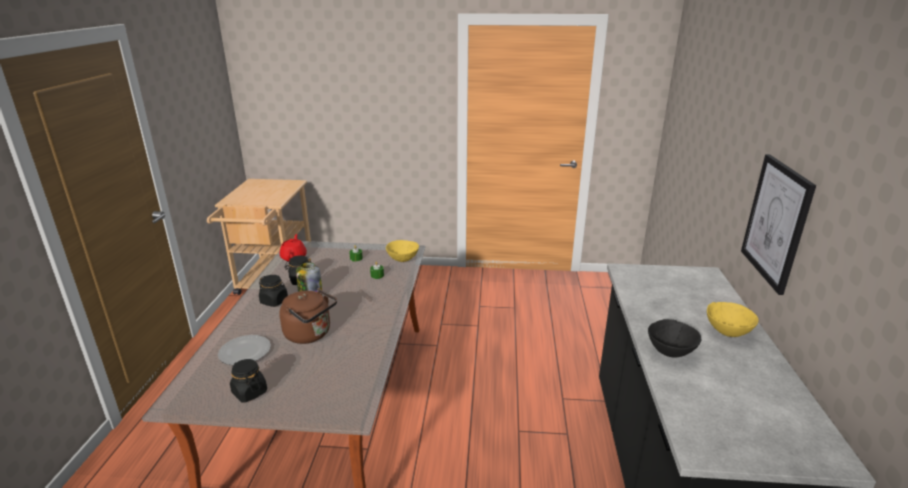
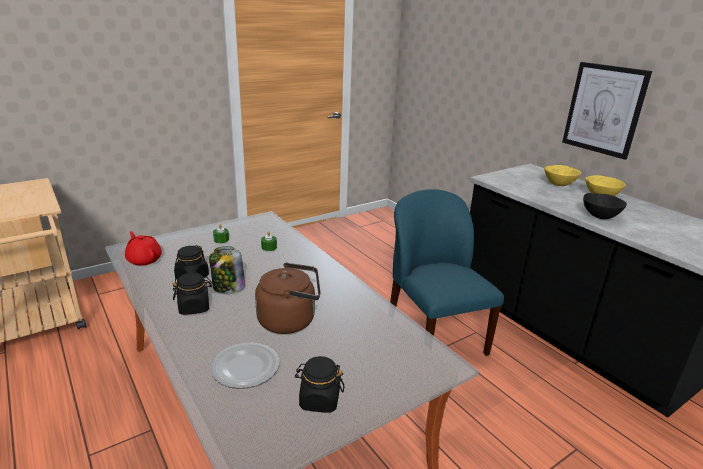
camera: 40 degrees left, 0 degrees up
(402, 260) = (271, 228): yellow bowl -> yellow bowl (559, 185)
(523, 415) = (434, 334): none -> blue chair

